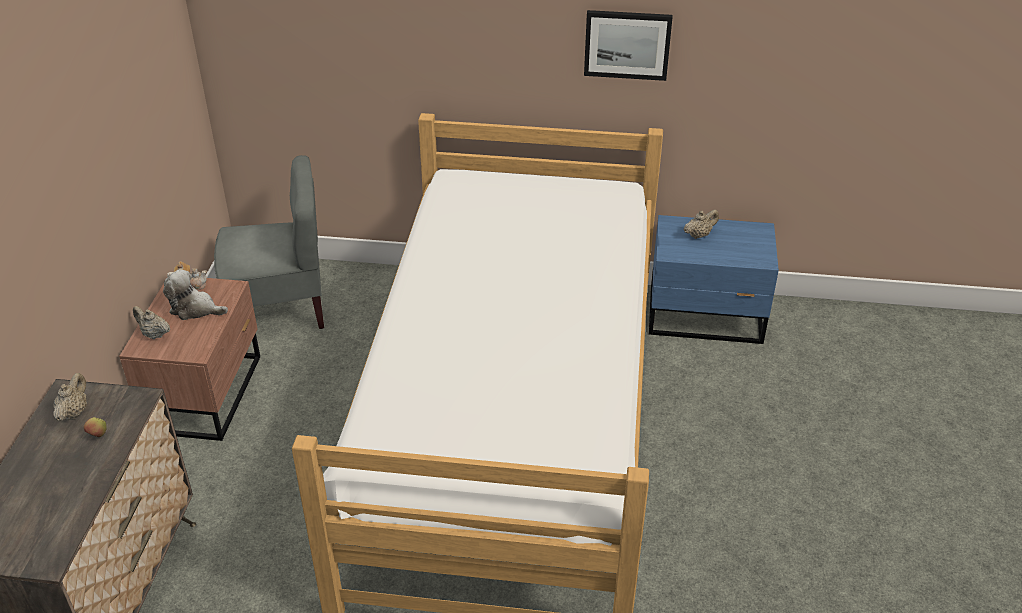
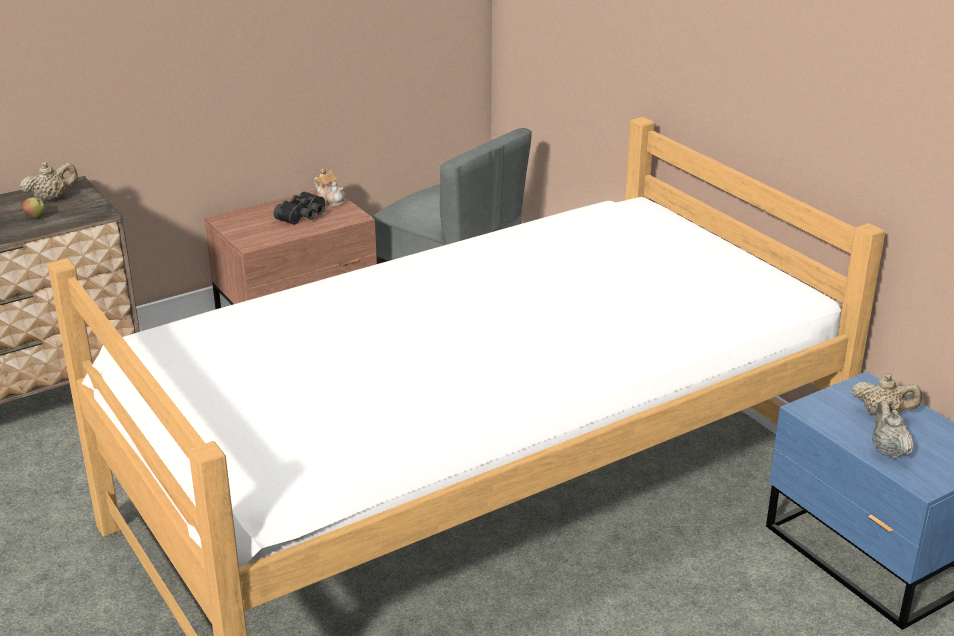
camera: 50 degrees right, 10 degrees down
(154, 334) = (249, 216): beige teapot -> beige teapot (888, 450)
(195, 309) = (304, 216): plush toy -> black binoculars
(627, 44) = (863, 84): picture -> none

